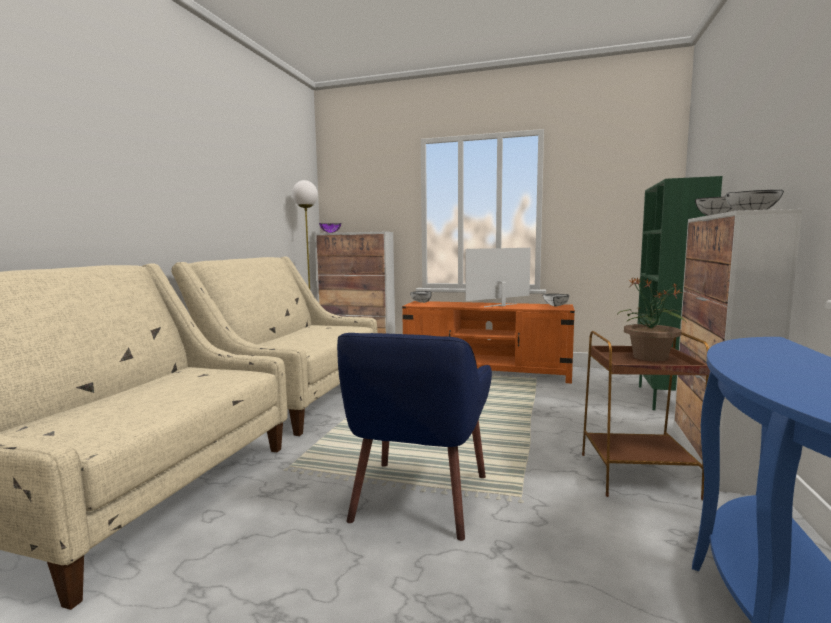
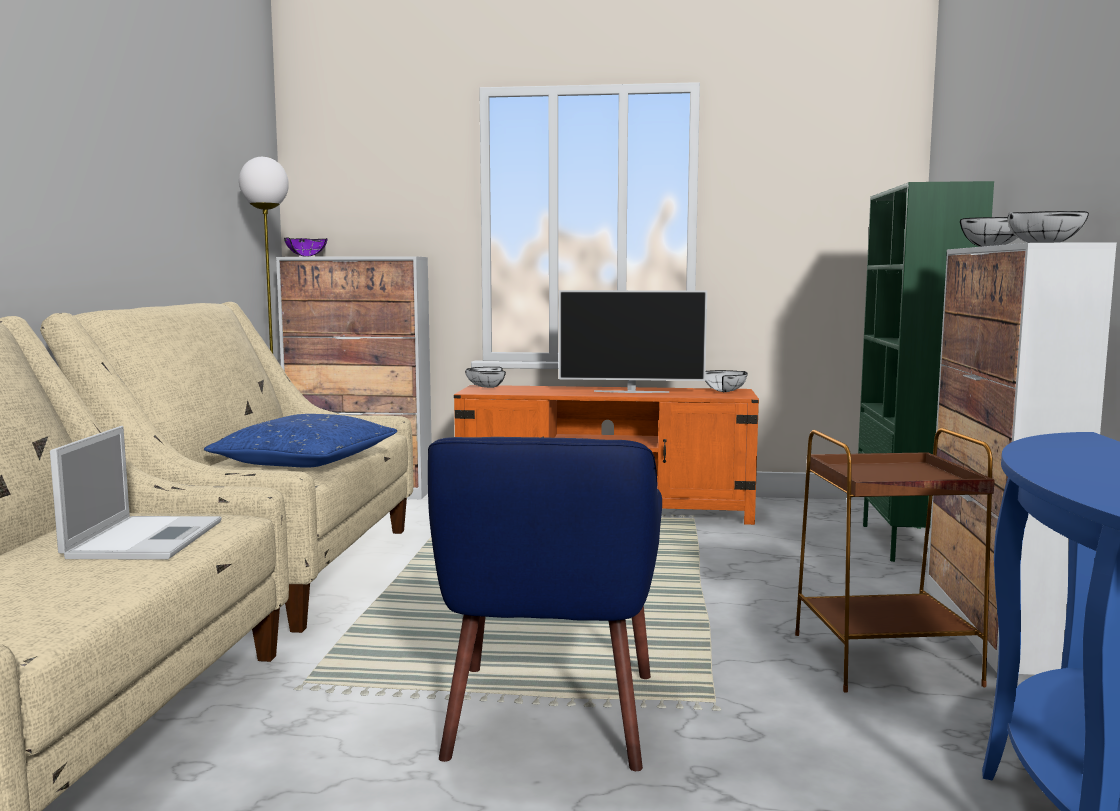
camera: 10 degrees left, 0 degrees up
(201, 384) = (146, 538): none -> laptop
(310, 341) = (305, 461): none -> blue pillow
(501, 305) = (631, 392): television -> television turned 135 degrees counterclockwise
(650, 357) = (901, 470): potted plant -> none

